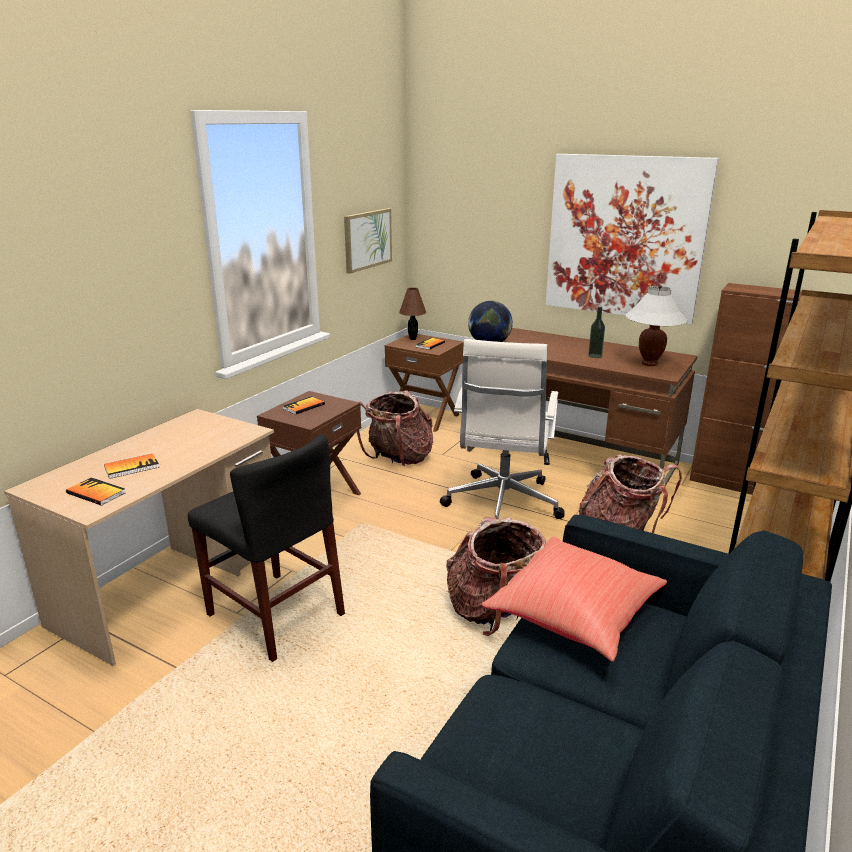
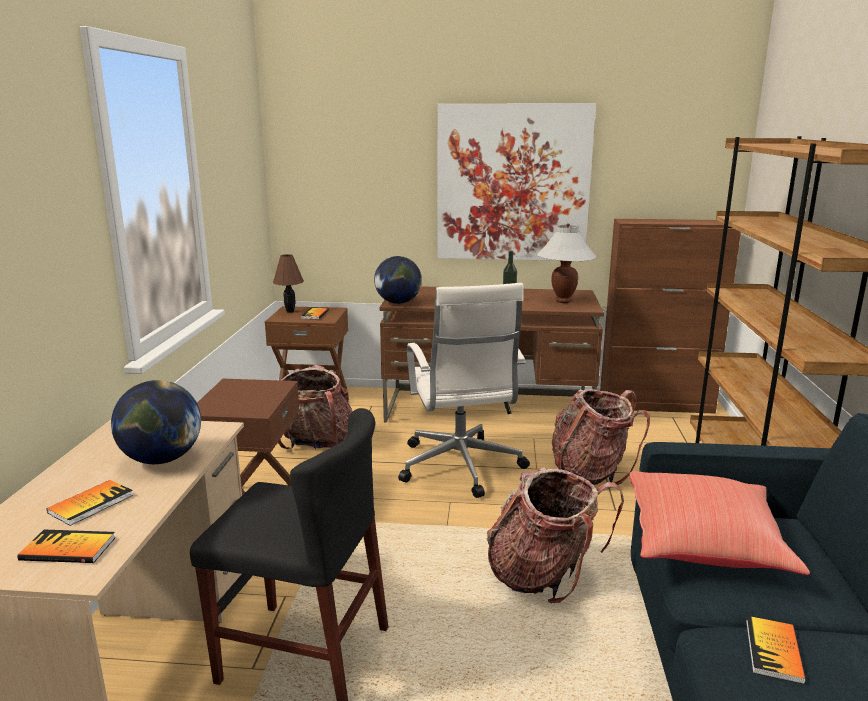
camera: 25 degrees left, 5 degrees down
(197, 446) = (161, 459): none -> globe
(304, 406) = (234, 395): book -> book (773, 651)
(367, 239) = (240, 202): picture -> none

